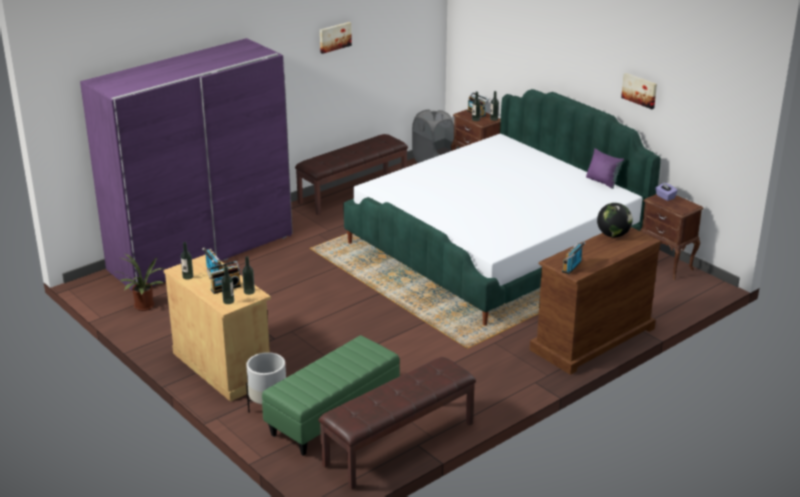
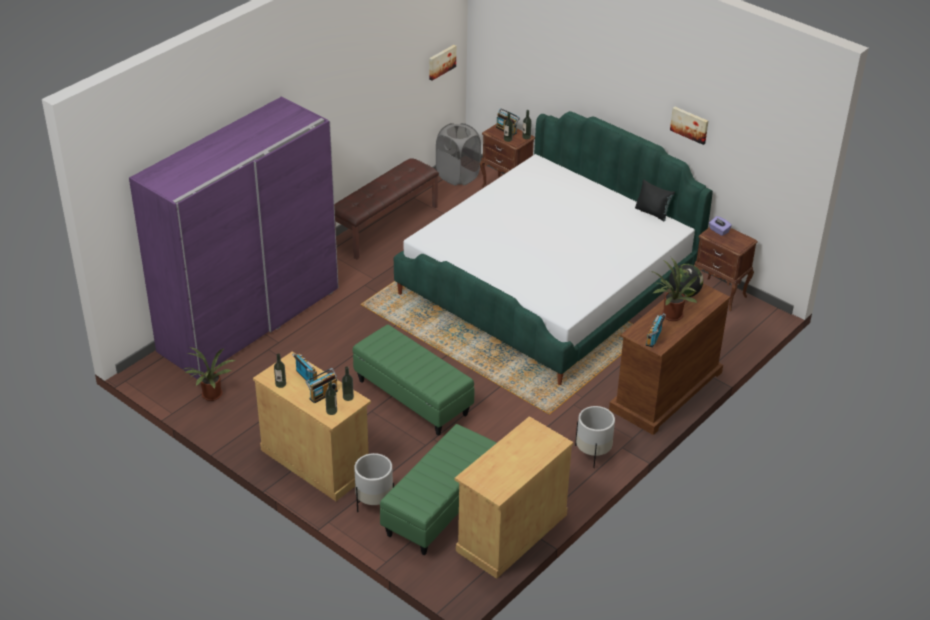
camera: 10 degrees left, 10 degrees up
(334, 37) = (362, 74): picture -> picture (441, 62)
(334, 325) = (412, 398): none -> green ottoman
(399, 444) = (511, 532): brown bench -> beige cabinet
(503, 384) = (593, 453): none -> white planter
(594, 251) = (670, 316): none -> potted plant
(602, 181) = (652, 213): purple pillow -> black pillow

